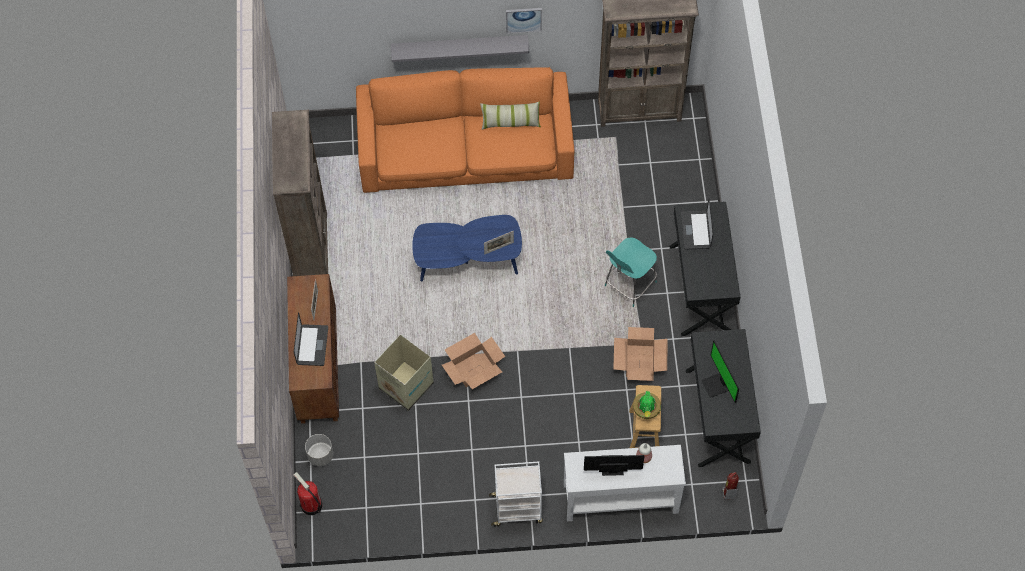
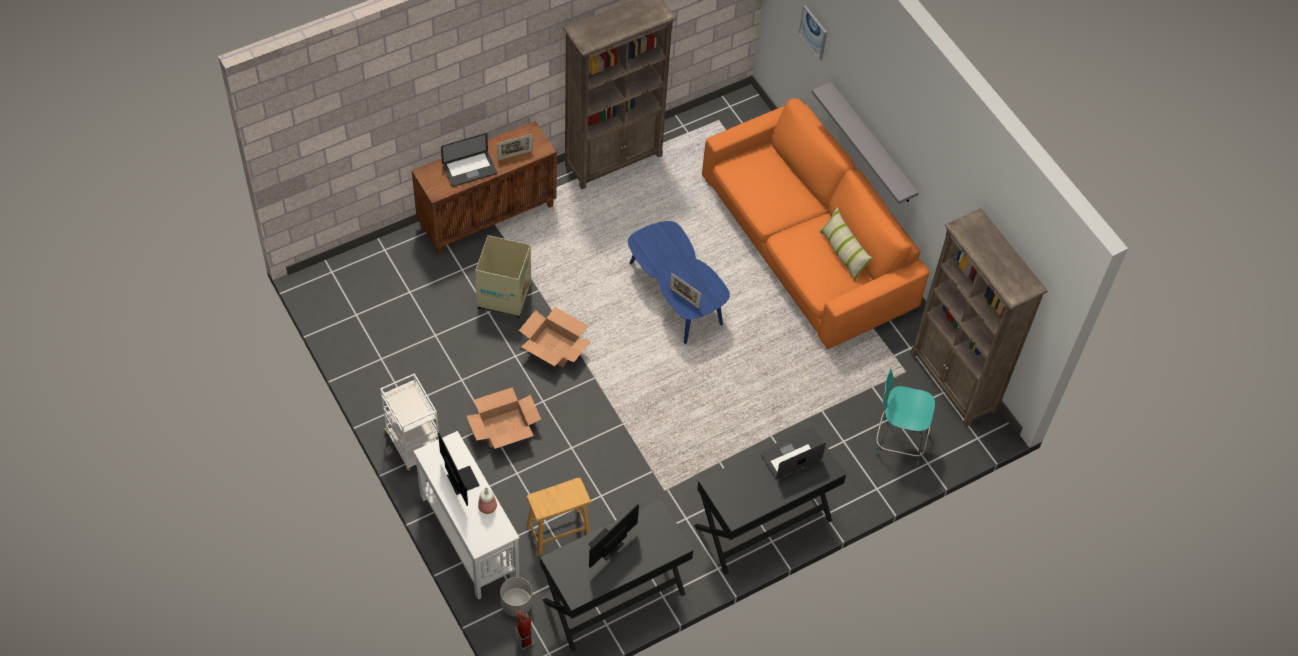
camera: 60 degrees right, 5 degrees down
(311, 505) = (338, 268): fire extinguisher -> none
(320, 456) = (394, 255): grey planter -> grey planter (516, 604)
(523, 19) = (921, 170): picture -> picture (814, 32)
(629, 285) = (729, 452): turquoise chair -> turquoise chair (898, 440)
(639, 361) = (641, 496): cardboard box -> cardboard box (504, 427)
(646, 411) = (552, 497): potted plant -> none

